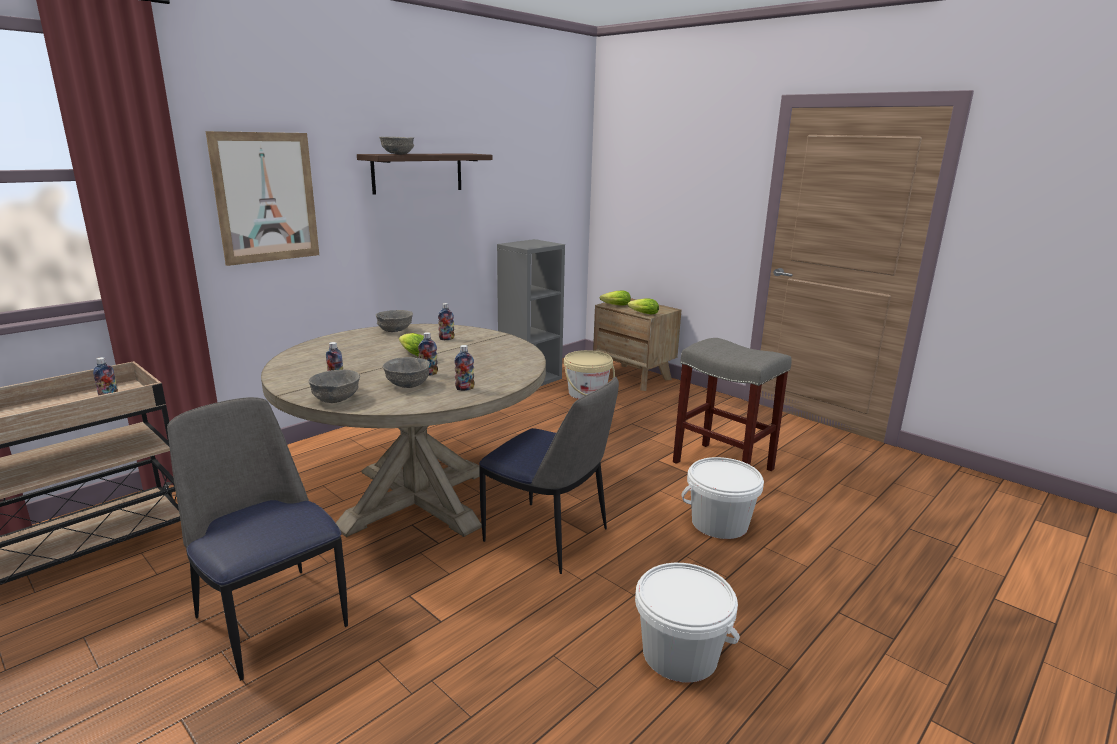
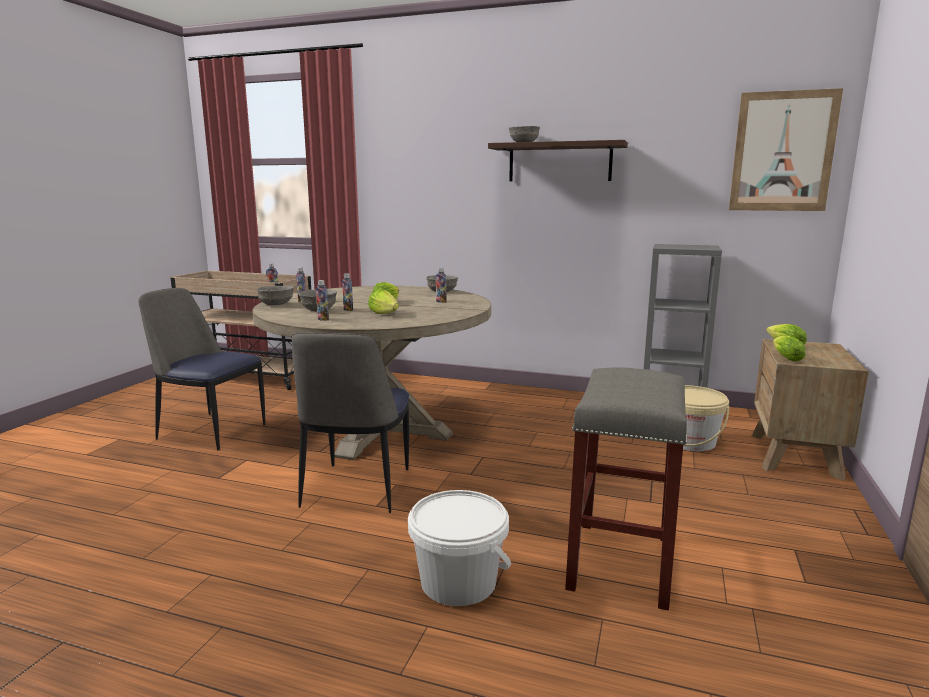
camera: 65 degrees right, 5 degrees down
(266, 198) = (421, 180): picture -> picture (782, 152)
(271, 618) = (210, 431): chair -> chair turned 90 degrees counterclockwise
(475, 364) = (385, 314): none -> lettuce
(680, 654) = (191, 593): white bucket -> none

